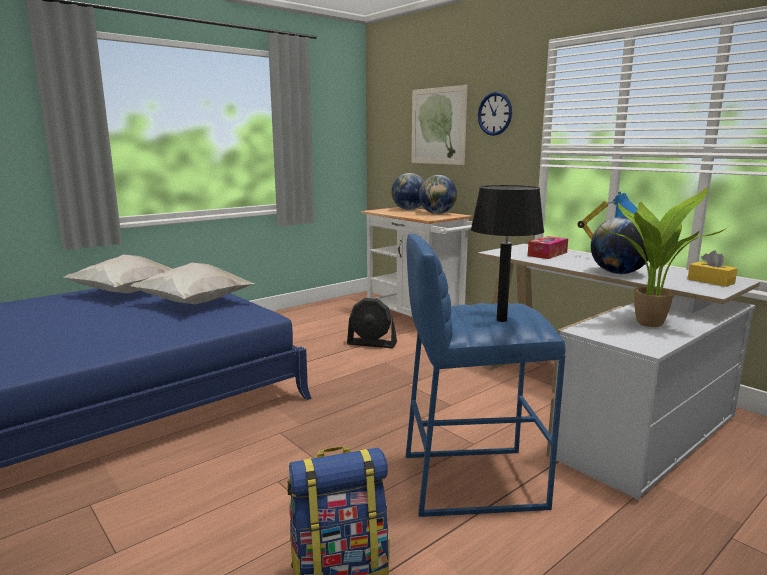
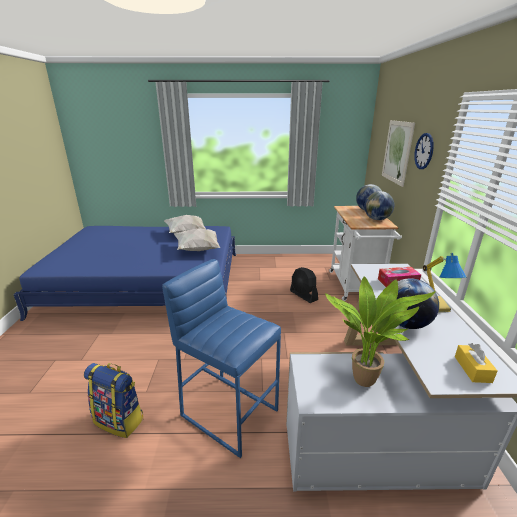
camera: 40 degrees right, 10 degrees up
(501, 320) = (219, 335): black table lamp -> none

